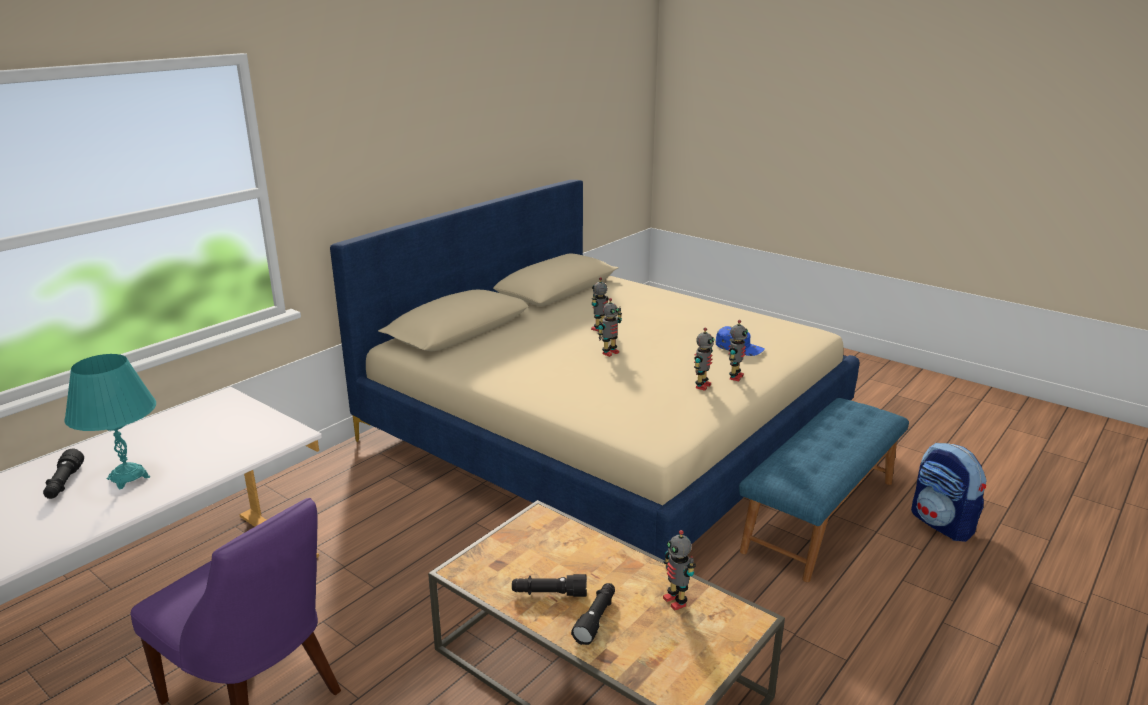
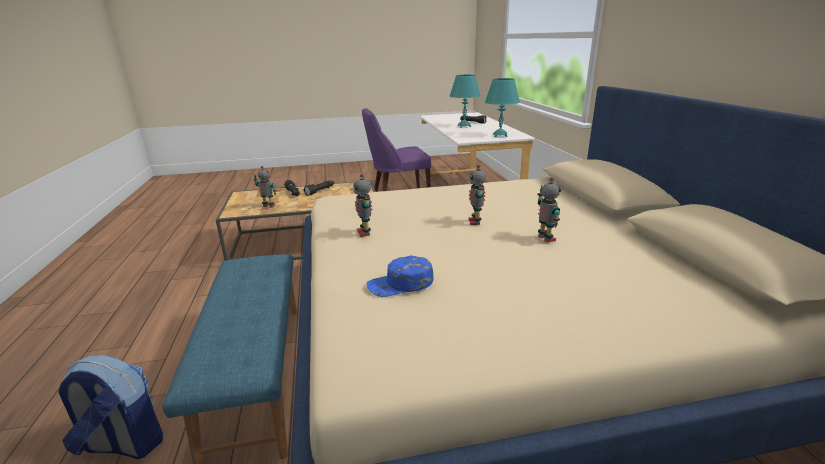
camera: 130 degrees right, 0 degrees up
(230, 414) = (500, 135): none -> turquoise table lamp
(735, 377) = (353, 252): toy robot -> none

